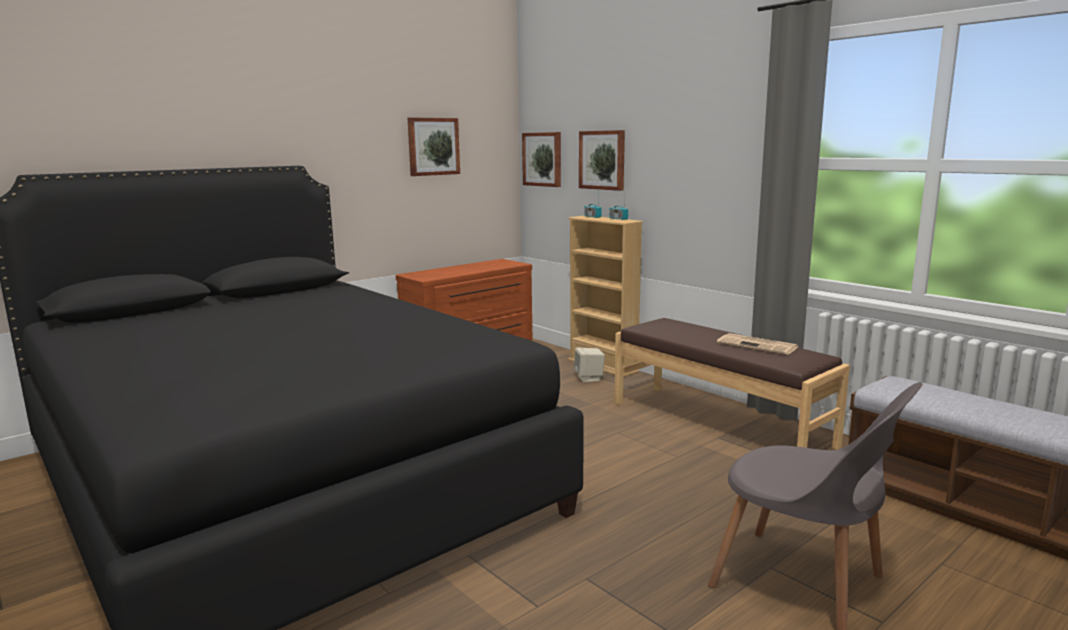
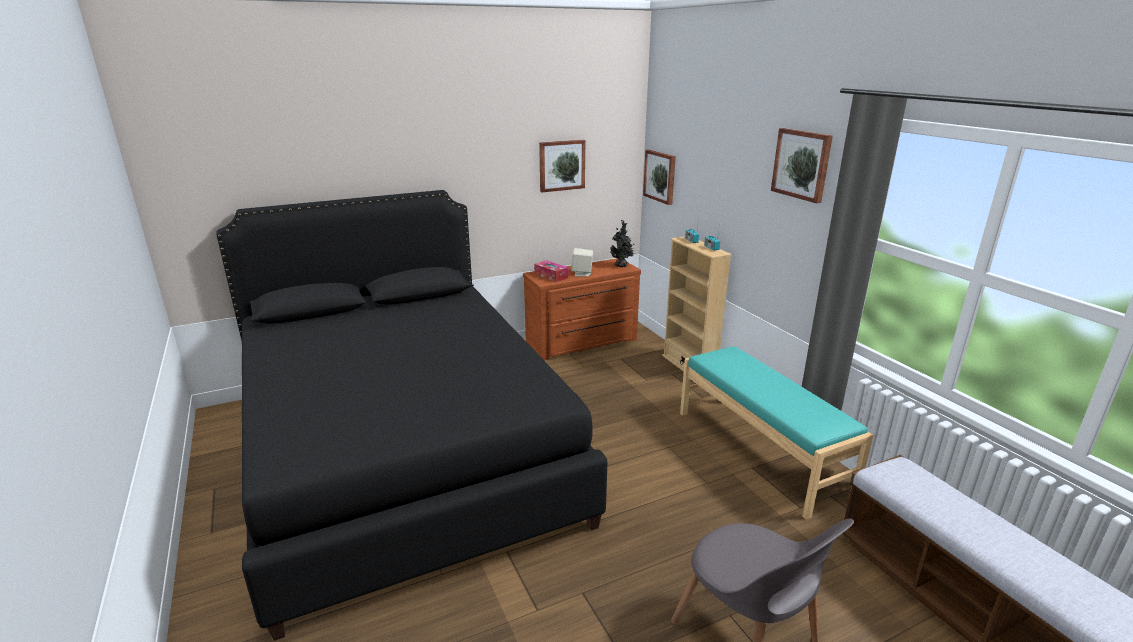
camera: 15 degrees right, 10 degrees up
(431, 274) = (551, 276): none -> tissue box
(509, 263) = (622, 266): none -> potted plant
(589, 378) = (671, 380): beige speaker -> beige speaker (582, 273)
(602, 160) = (706, 190): picture -> picture (802, 164)
(719, 423) = (760, 451): brown bench -> turquoise bench
(758, 345) = (798, 398): newspaper -> none

